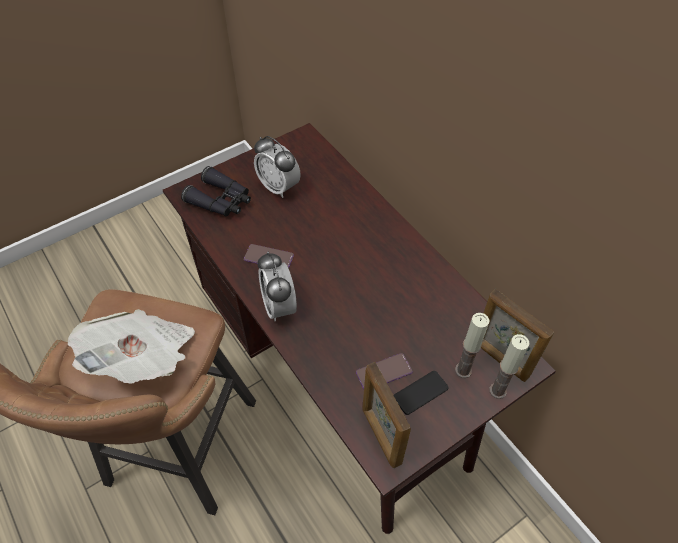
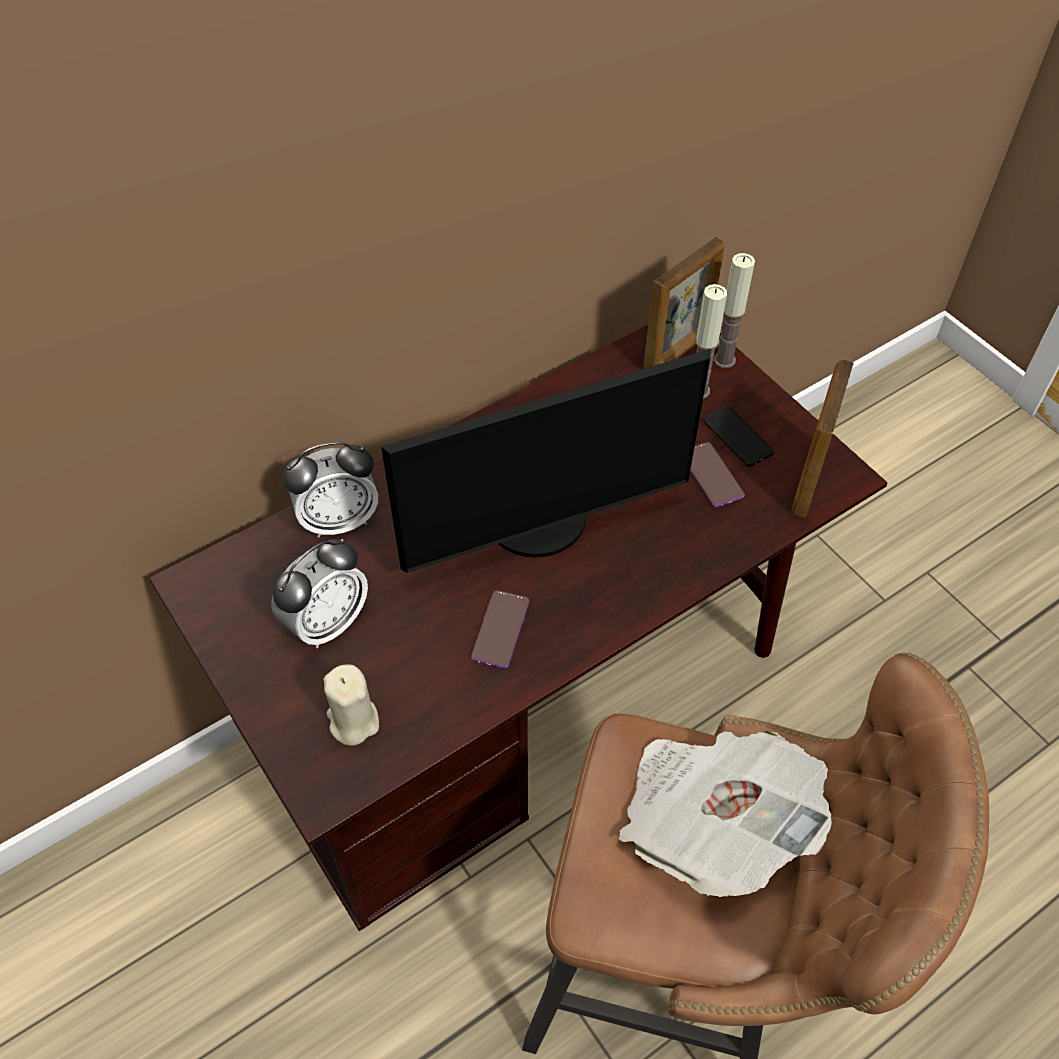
camera: 90 degrees left, 0 degrees up
(221, 200) = (353, 721): black binoculars -> beige candle
(279, 306) = (604, 609): alarm clock -> alarm clock (339, 520)
(341, 276) = (540, 524): none -> monitor
(381, 436) = (808, 481): picture frame -> picture frame turned 135 degrees clockwise

